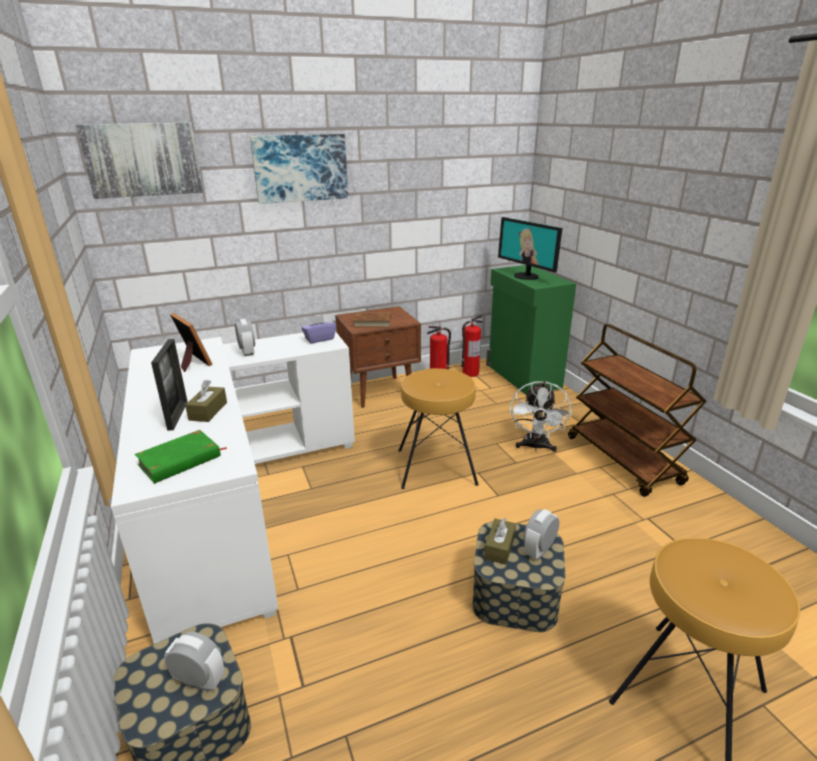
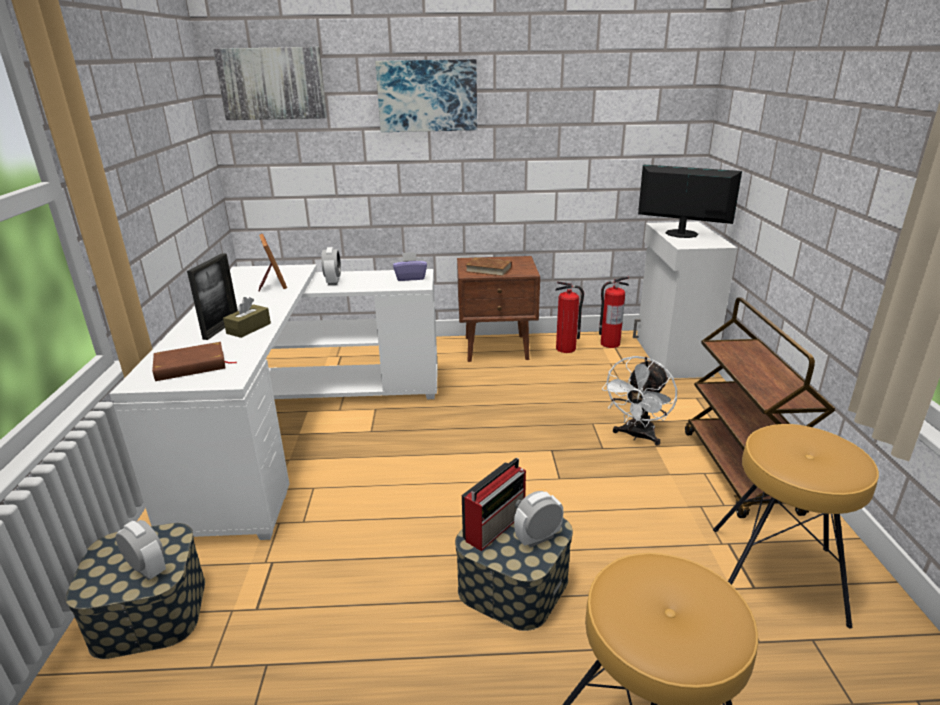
camera: 20 degrees right, 0 degrees up
(180, 460) = (191, 366): green book -> brown book
(436, 467) = (509, 435): brown stool -> brown stool (776, 575)
(499, 547) = (496, 525): brown tissue box -> radio
(523, 377) = (671, 356): green cabinet -> white cabinet
(526, 276) = (681, 234): monitor -> monitor turned 135 degrees clockwise

